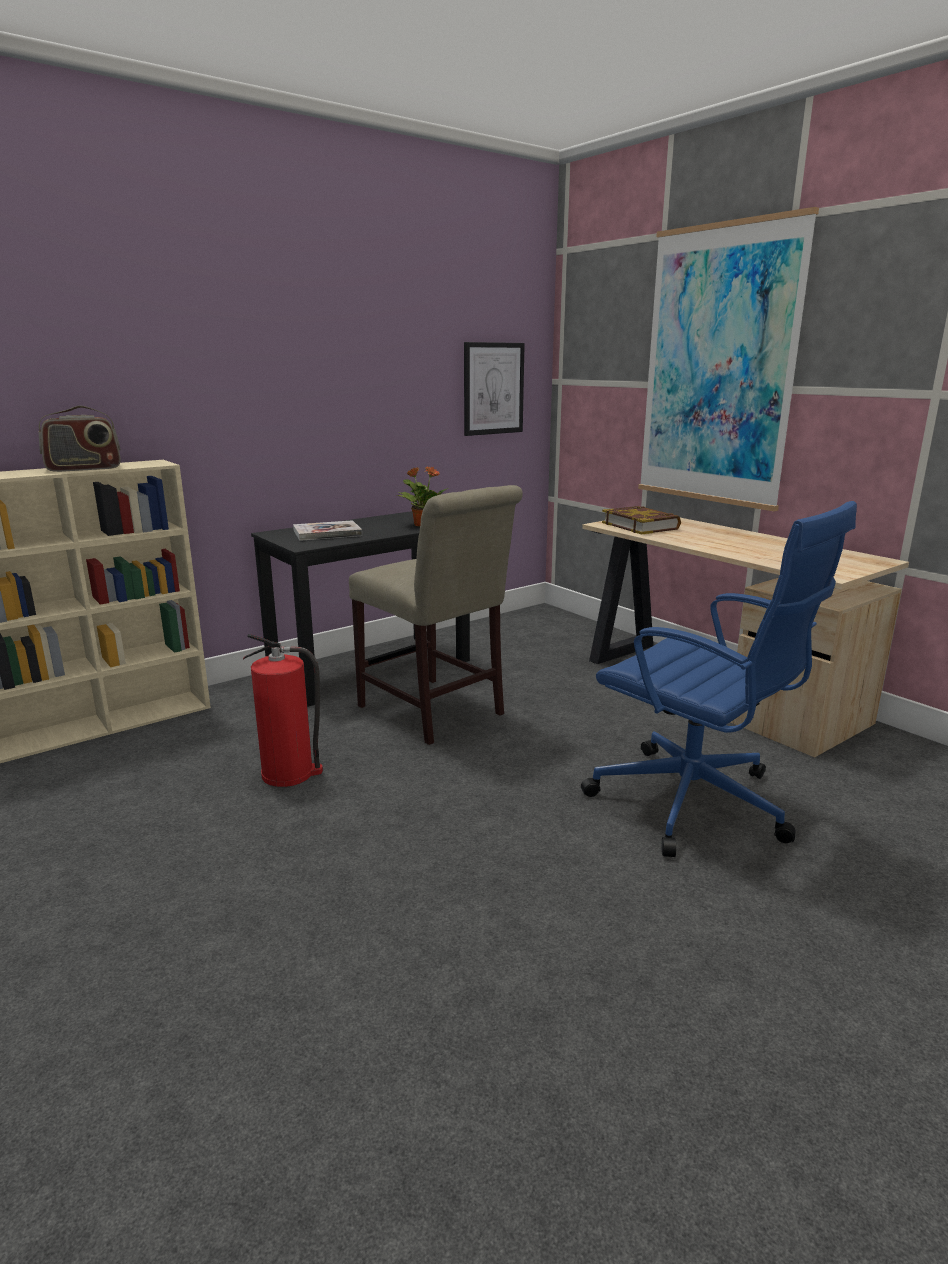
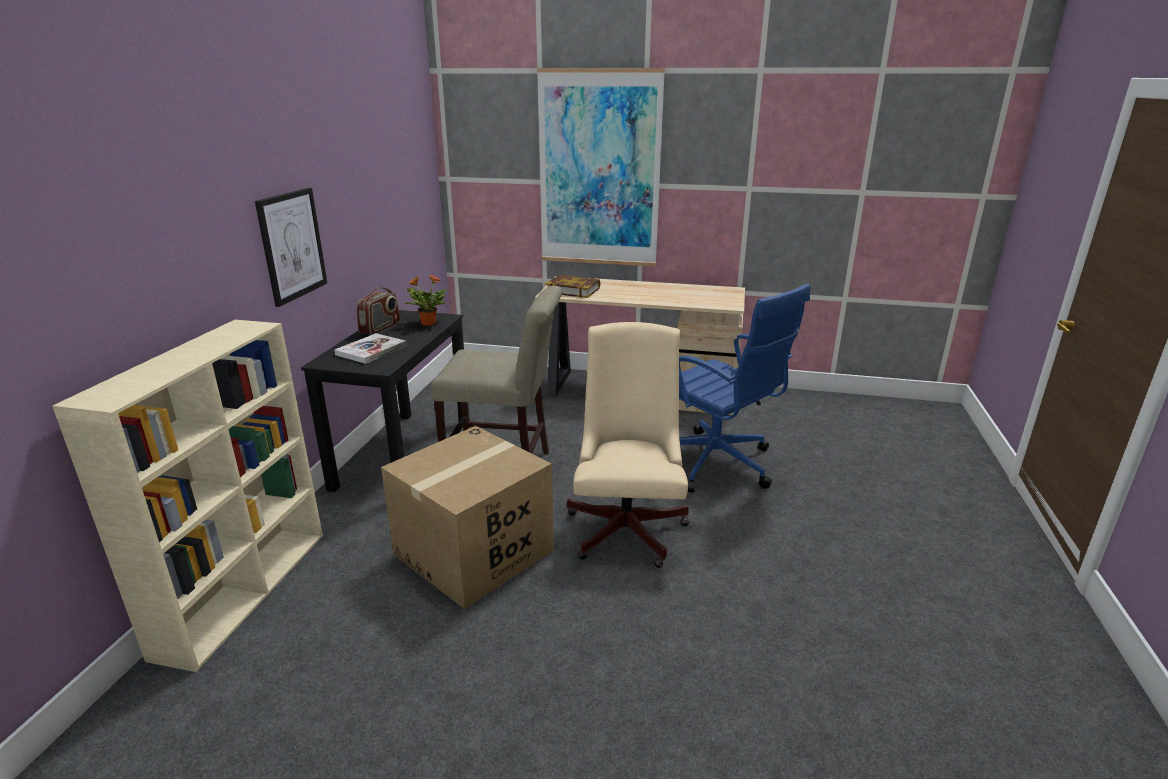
camera: 40 degrees left, 5 degrees up
(84, 469) = (206, 350): radio -> radio (380, 328)
(289, 773) = (474, 553): fire extinguisher -> cardboard box
(472, 819) = (628, 525): none -> beige office chair
(493, 388) = (412, 193): picture -> picture (292, 245)
(695, 804) = (717, 464): blue office chair -> blue office chair turned 45 degrees clockwise

